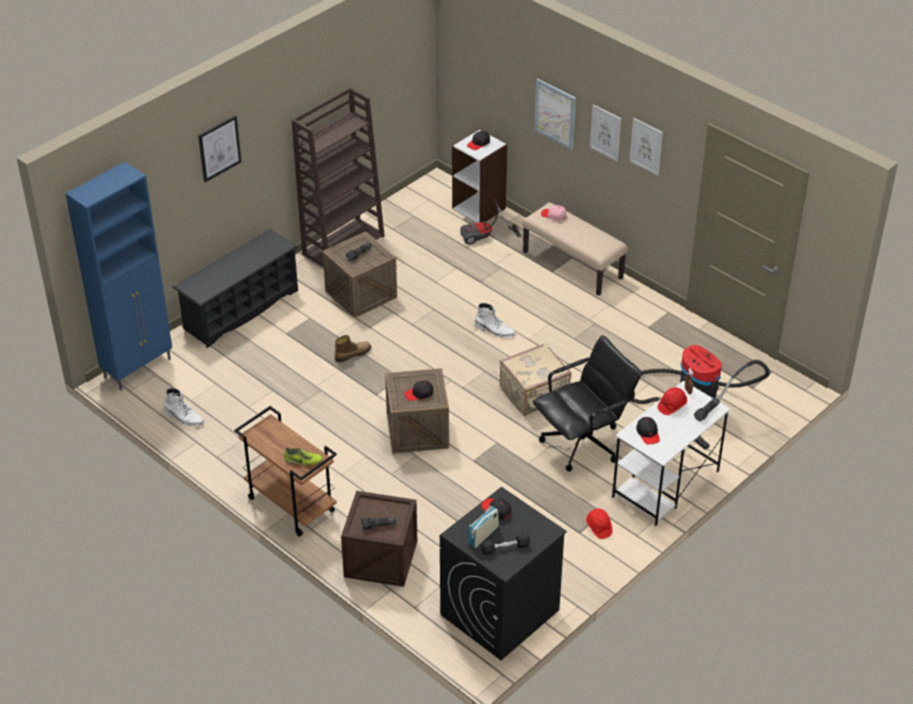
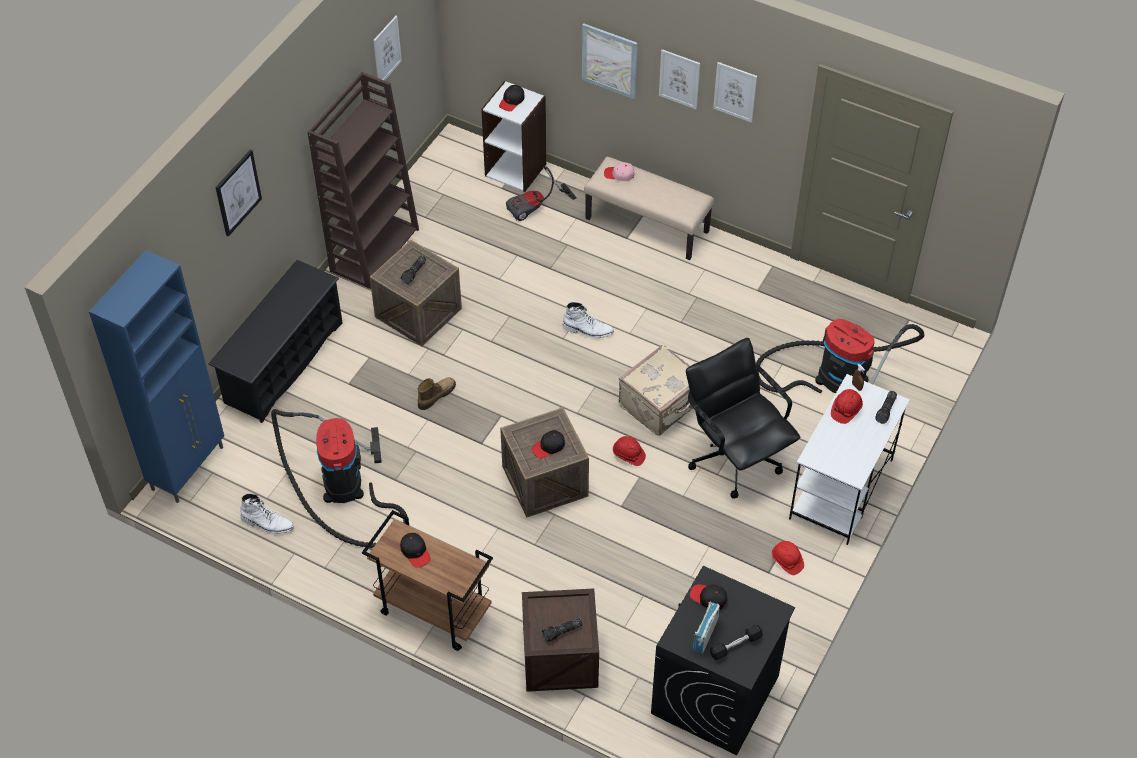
camera: 15 degrees left, 10 degrees up
(254, 405) = (344, 488): none -> vacuum cleaner
(303, 461) = (455, 573): shoe -> none
(378, 79) = (387, 50): none -> picture
(494, 425) = (628, 455): none -> red hard hat
(583, 444) = (735, 457): black office chair -> black office chair turned 75 degrees counterclockwise
(648, 433) = (832, 452): black cap -> black cap (415, 552)

